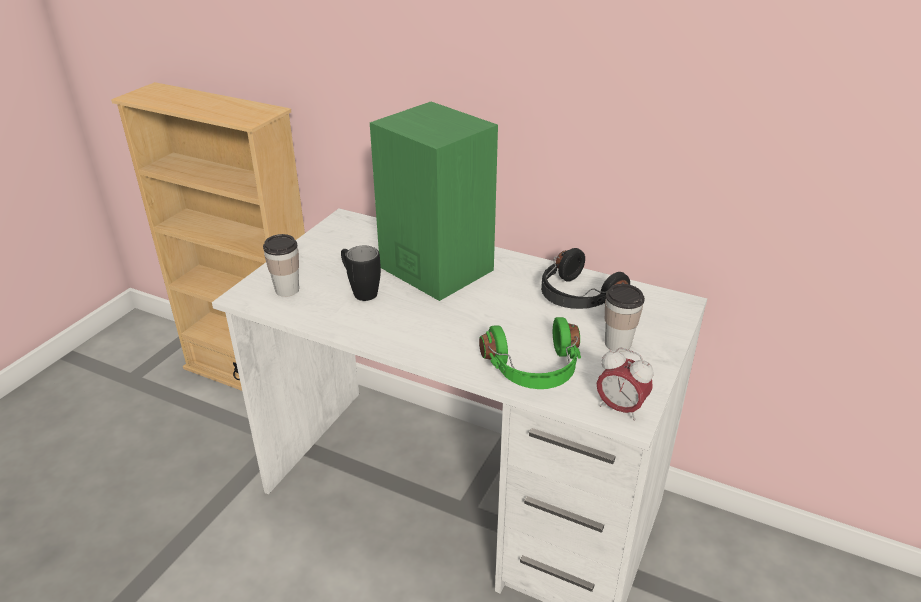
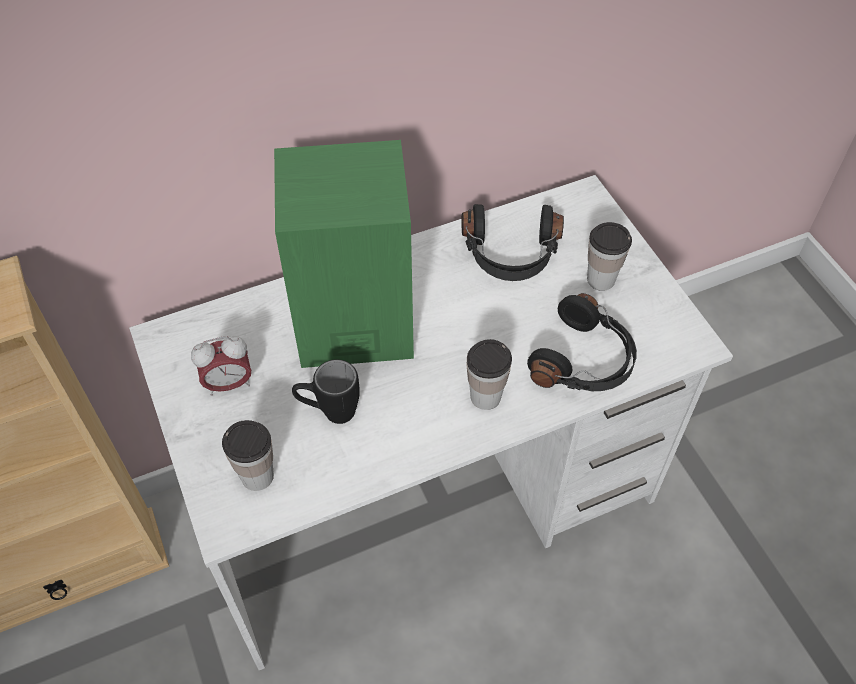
camera: 50 degrees left, 20 degrees up
(447, 342) = (485, 396): none -> cup
(534, 370) = (584, 361): green headphones -> black headphones
(620, 408) = (680, 342): alarm clock -> alarm clock (228, 384)

